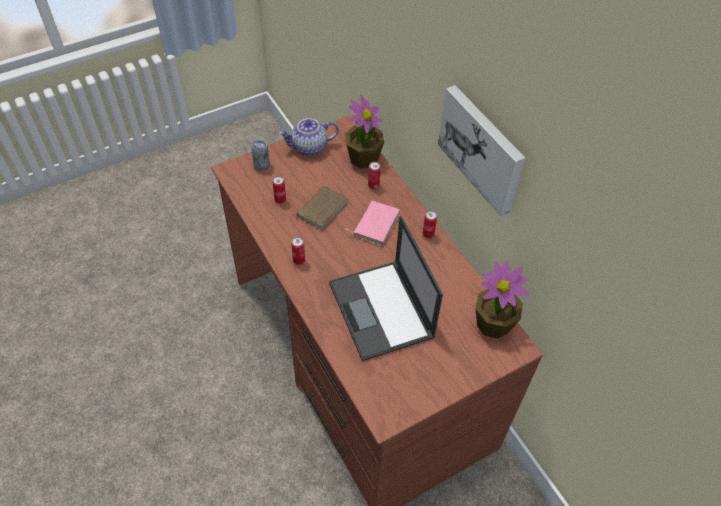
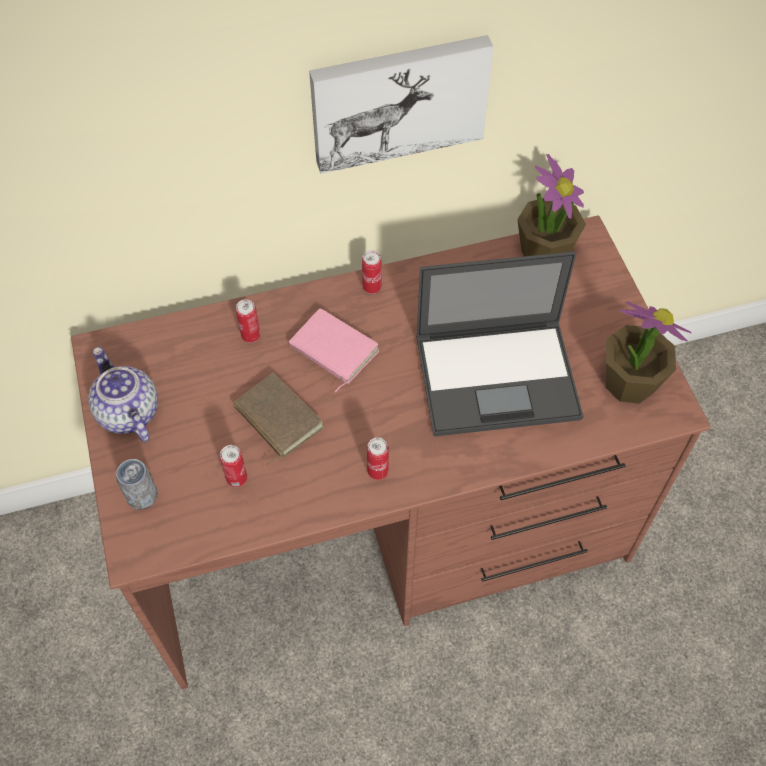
camera: 75 degrees left, 5 degrees up
(309, 147) = (127, 412): teapot -> teapot turned 150 degrees clockwise
(363, 158) = (184, 337): potted plant -> potted plant (629, 382)

